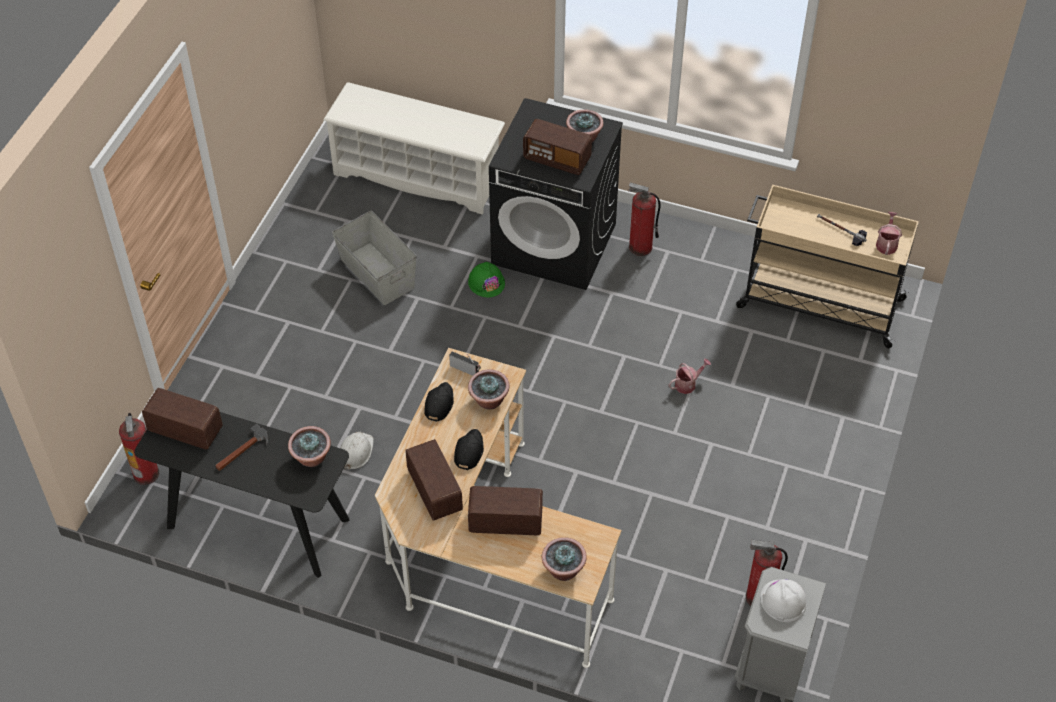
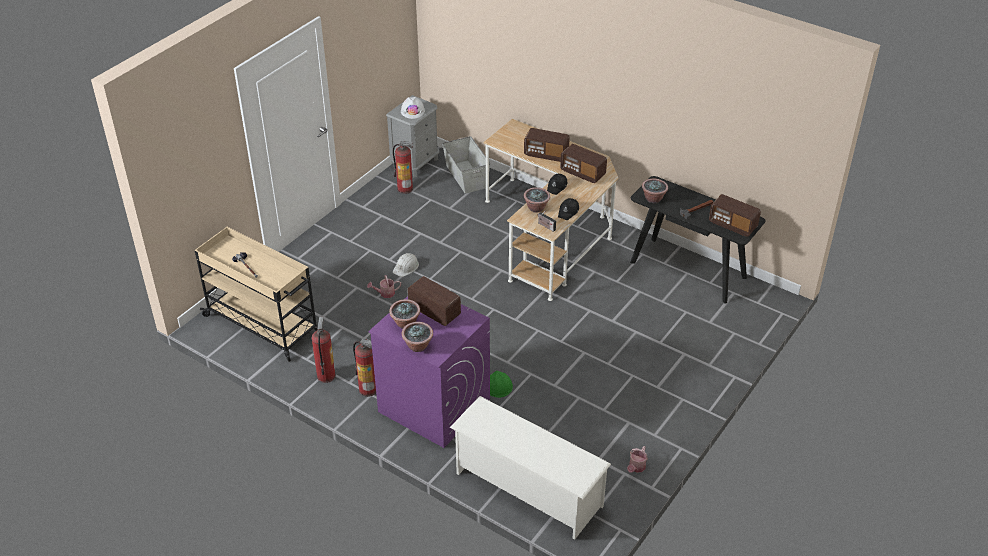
camera: 165 degrees left, 10 degrees down
(146, 474) = (761, 308): fire extinguisher -> fire extinguisher (326, 375)
(355, 452) = (620, 295): white hard hat -> white hard hat (406, 267)
(377, 272) = (581, 410): grey storage box -> grey storage box (466, 177)
(434, 491) = (582, 173): radio -> radio turned 45 degrees counterclockwise
(555, 244) = (433, 405): black washing machine -> purple washing machine
(563, 570) = (522, 132): potted plant -> potted plant (418, 346)
(886, 243) = (223, 253): watering can -> watering can (636, 468)

